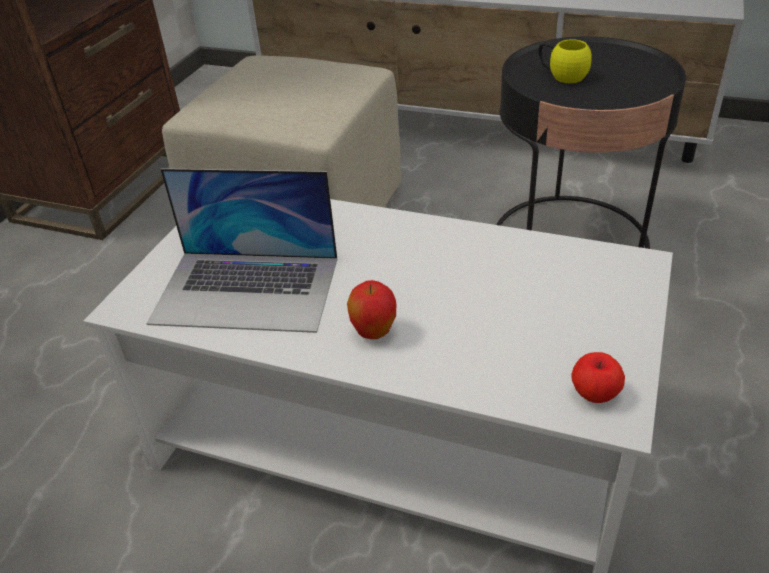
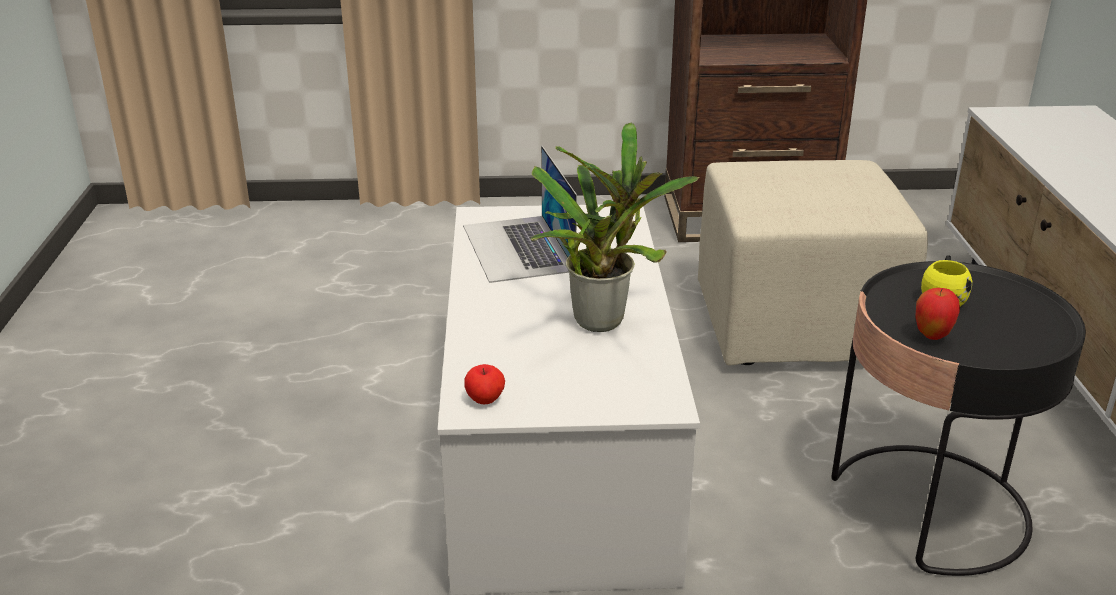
camera: 65 degrees right, 10 degrees down
(374, 333) = (500, 303): apple -> apple (932, 335)
(453, 264) = (603, 318): none -> potted plant

